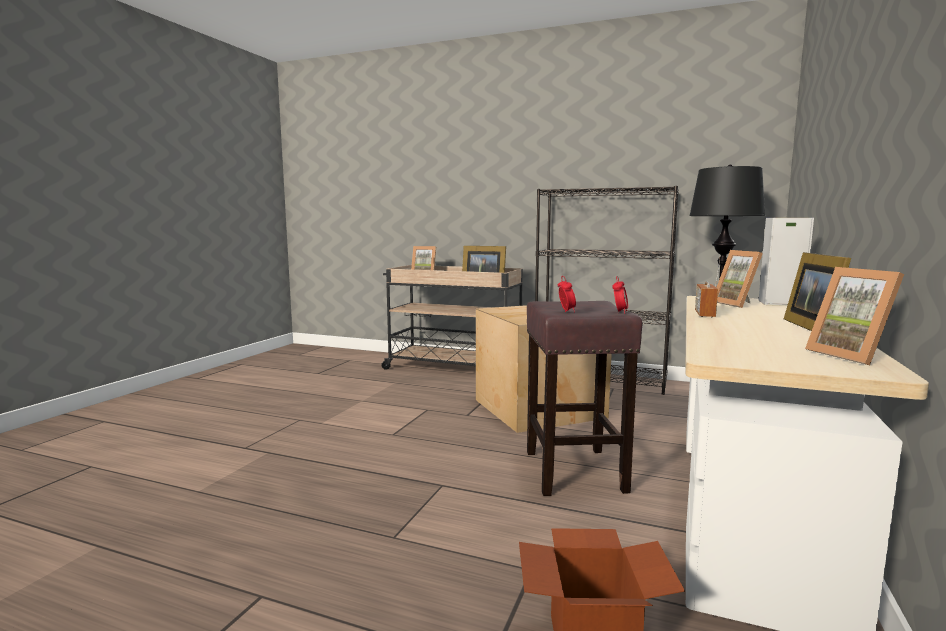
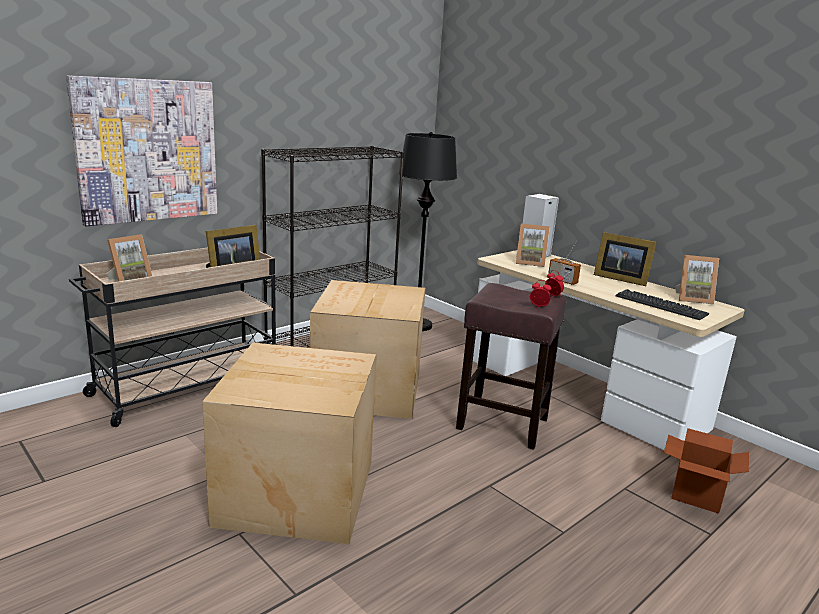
camera: 65 degrees left, 10 degrees up
(360, 421) = (295, 491): none -> cardboard box
(463, 193) = (147, 151): none -> picture
(744, 344) = (660, 305): none -> keyboard

